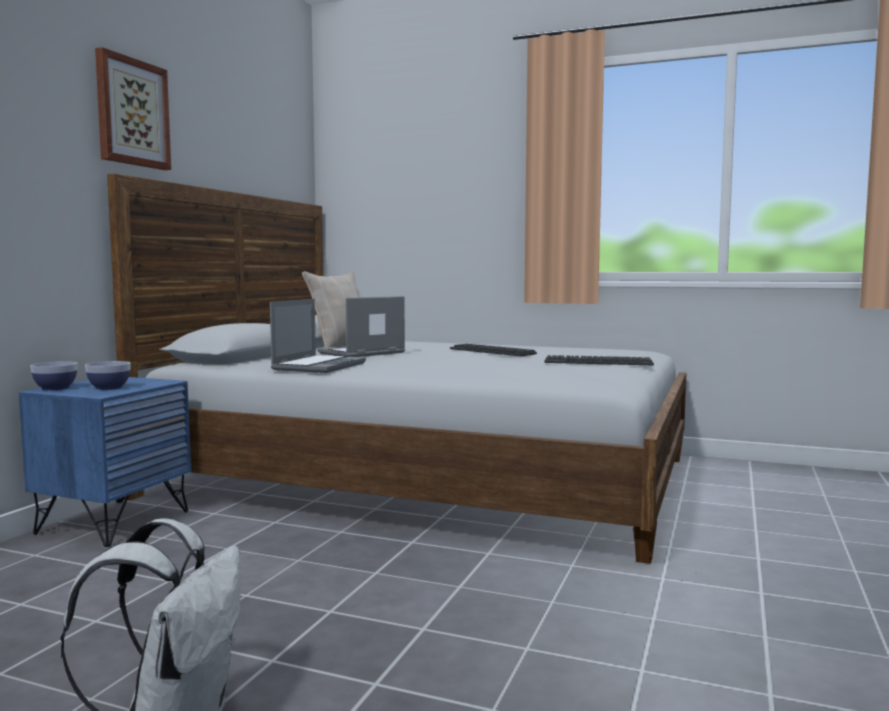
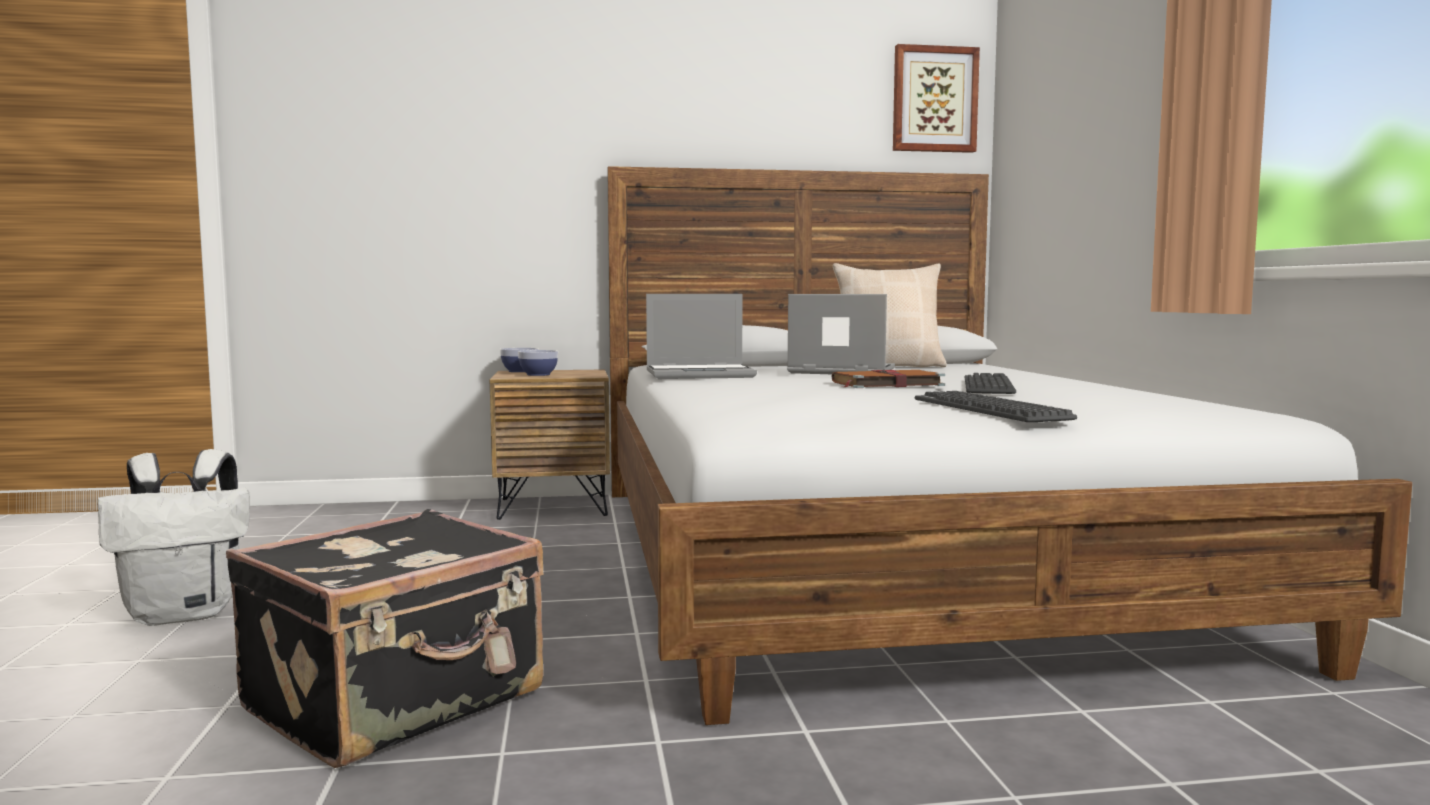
camera: 60 degrees right, 0 degrees up
(113, 522) = (553, 507): blue nightstand -> brown nightstand
(132, 113) = (649, 100): picture -> picture (934, 100)
(464, 357) = (885, 384): none -> brown book
(544, 639) = (398, 701): none -> black suitcase

